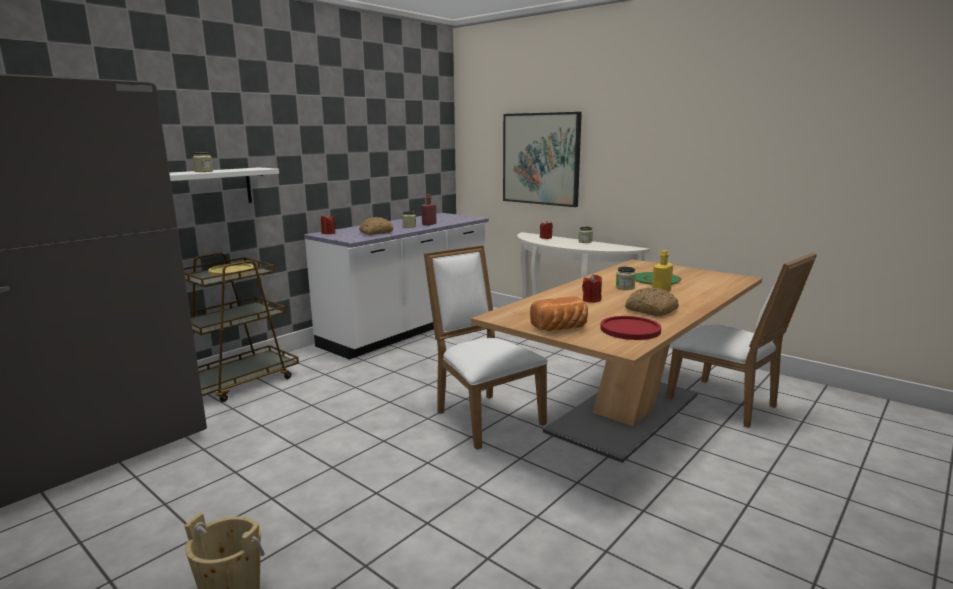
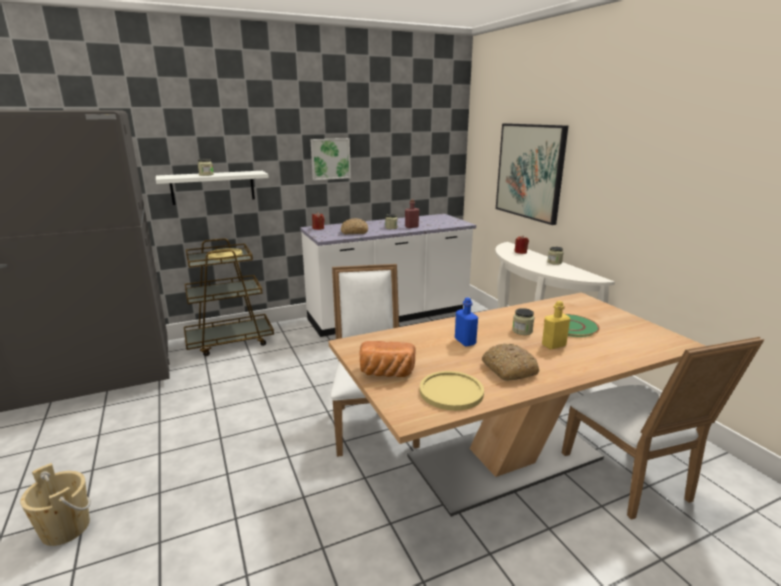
camera: 25 degrees right, 5 degrees up
(330, 153) = (330, 159): none -> picture
(591, 300) = (465, 341): red candle -> blue bottle
(630, 329) = (451, 392): red plate -> yellow plate

